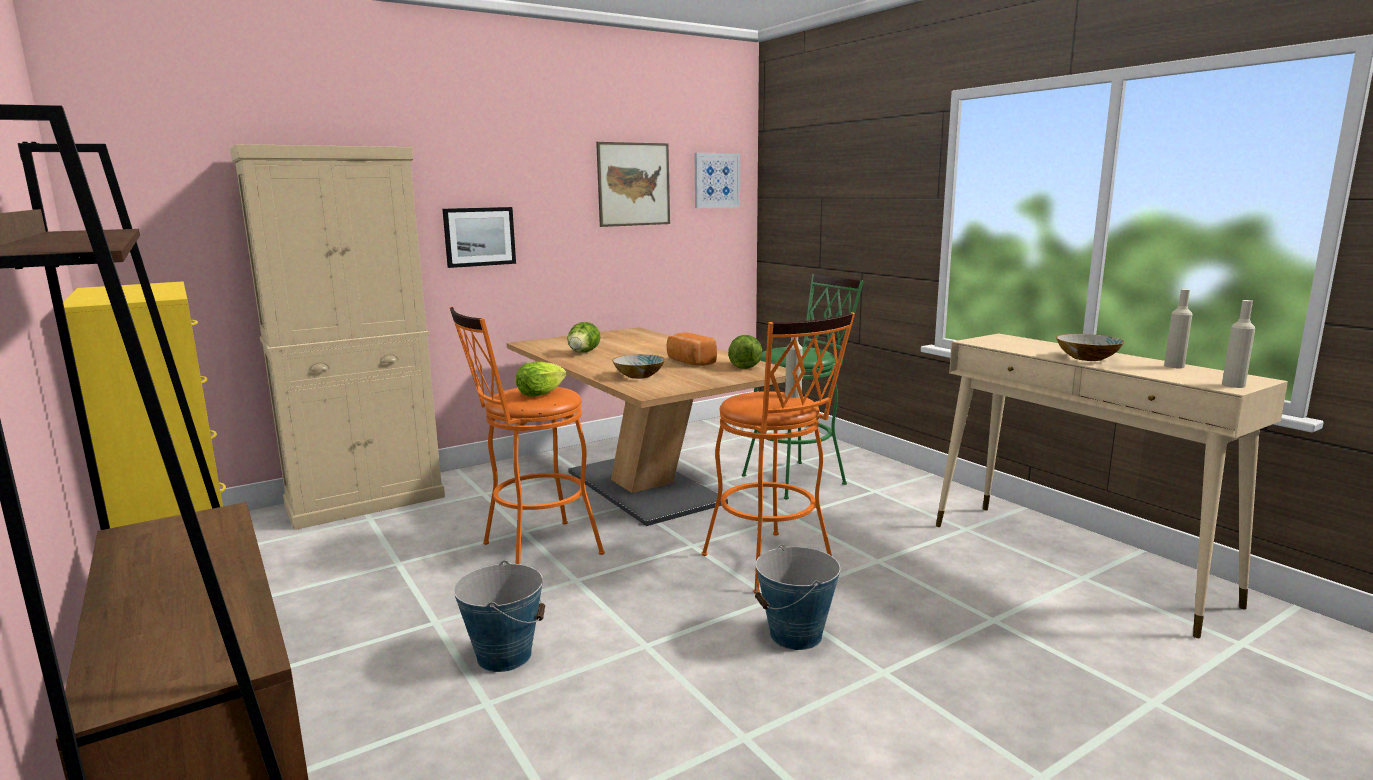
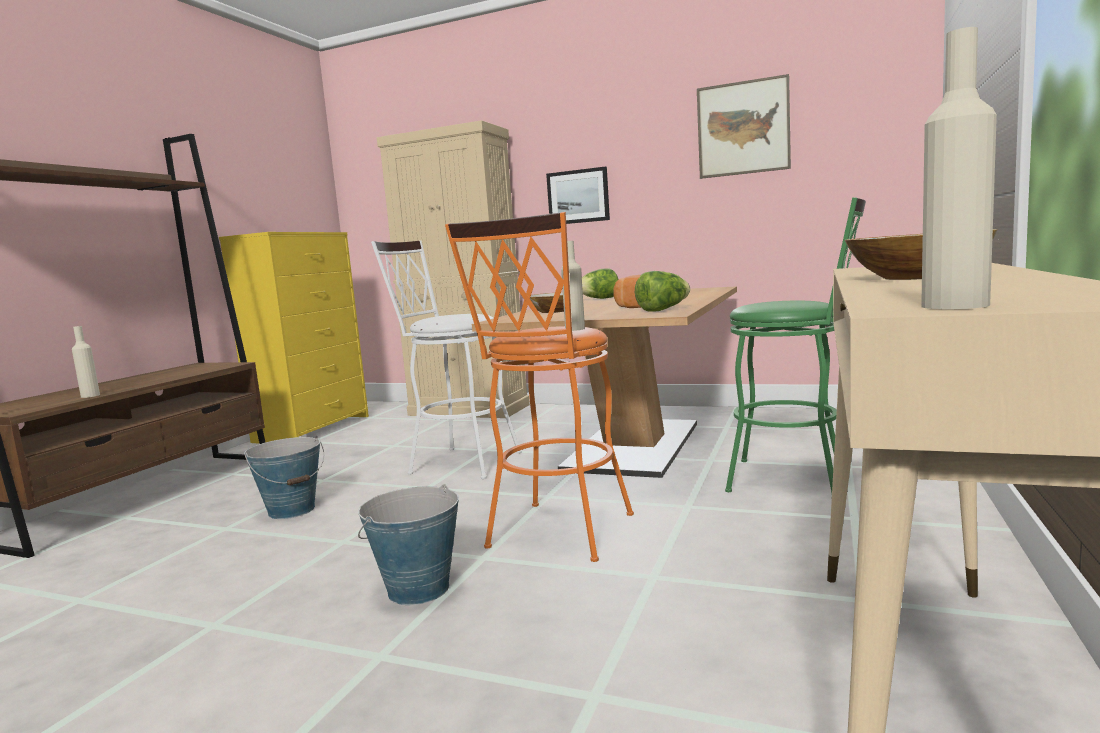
camera: 55 degrees right, 5 degrees down
(532, 551) = (457, 462): orange stool -> white stool
(540, 394) = (449, 316): lettuce -> none
(716, 180) = (865, 107): picture -> none
(1174, 366) = (1038, 283): beige bottle -> beige bottle (90, 396)

